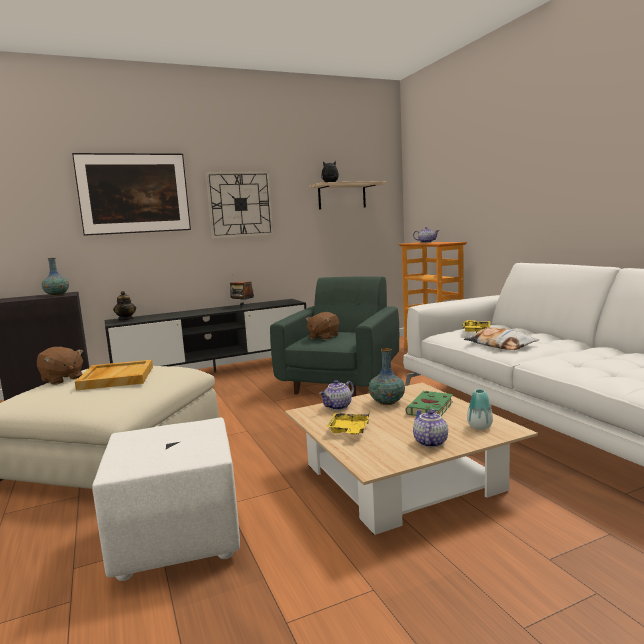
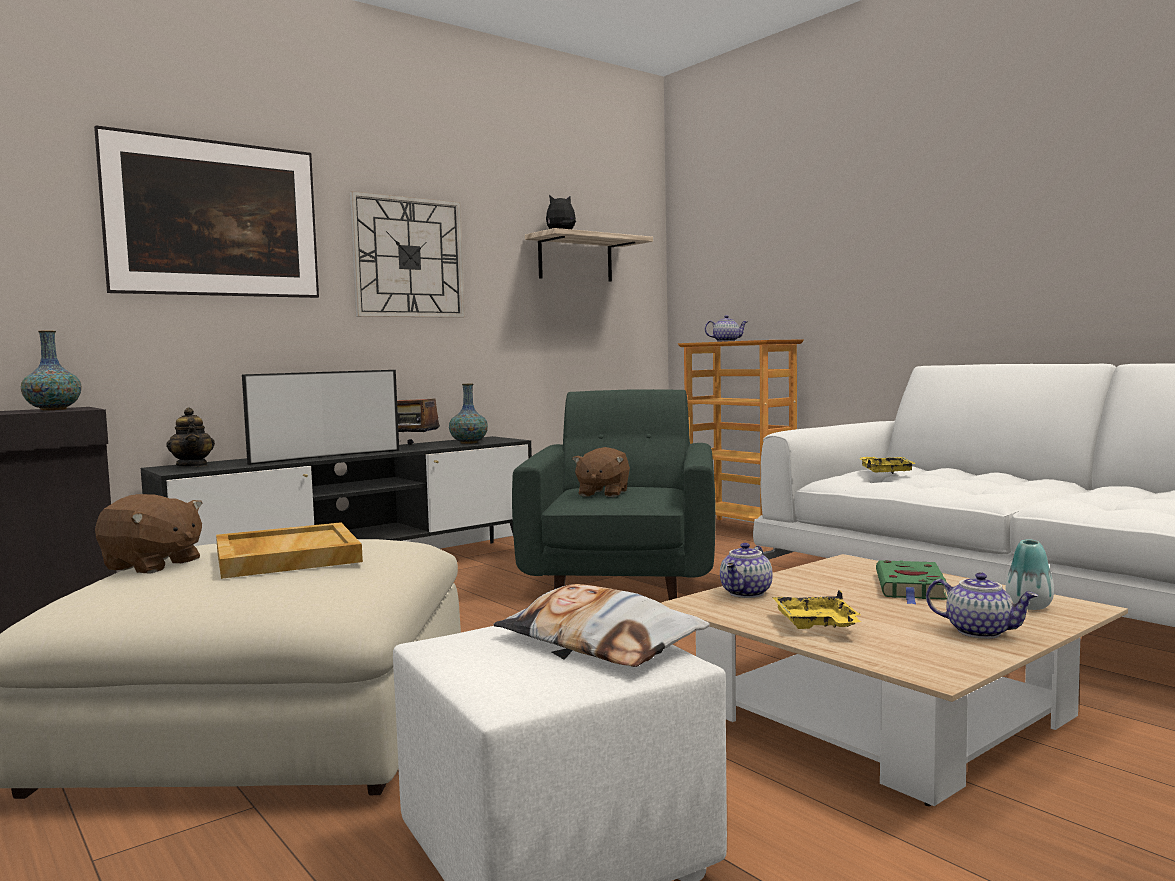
camera: 15 degrees left, 5 degrees down
(191, 314) = (325, 456): none -> television
(387, 402) = (824, 583): vase -> vase (468, 442)
(429, 442) = (980, 632): teapot -> teapot turned 120 degrees clockwise
(500, 345) = (953, 488): pillow -> pillow (599, 641)

